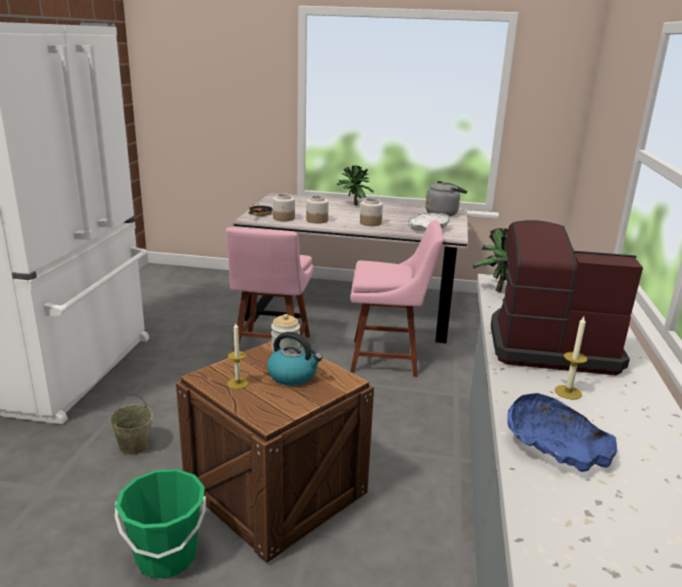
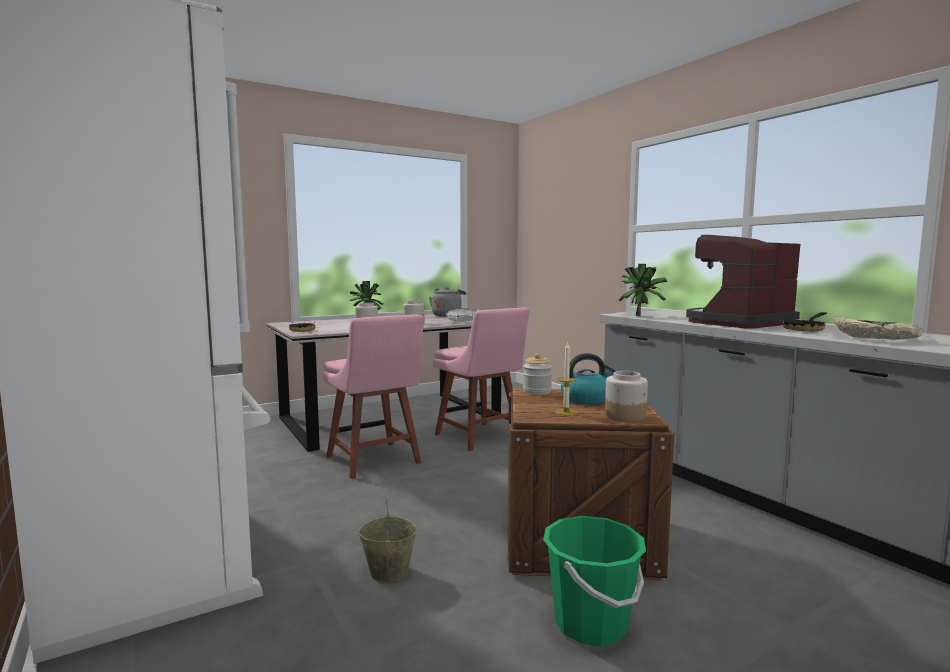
camera: 40 degrees left, 15 degrees down
(284, 218) = (334, 329): jar -> jar (625, 416)
(389, 358) = (480, 437): pink chair -> pink chair turned 90 degrees clockwise
(554, 446) = (874, 339): blue bowl -> beige bowl
(568, 392) = (806, 329): candle -> frying pan

